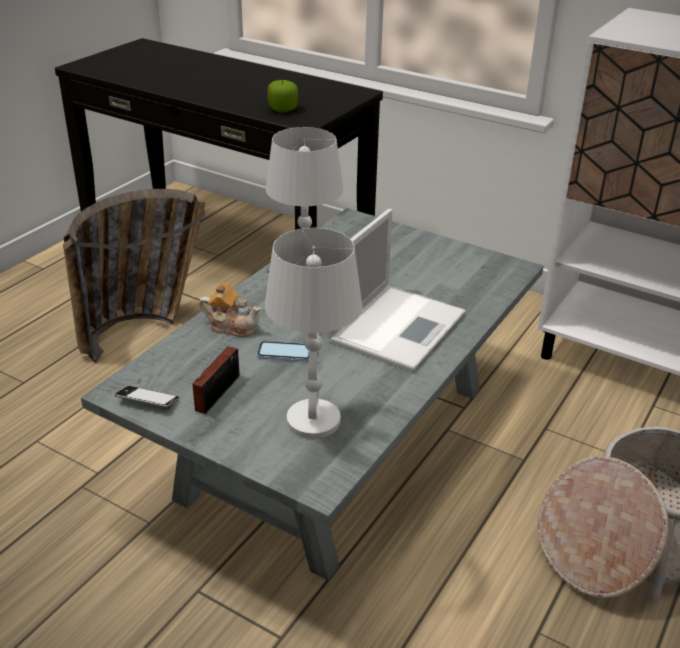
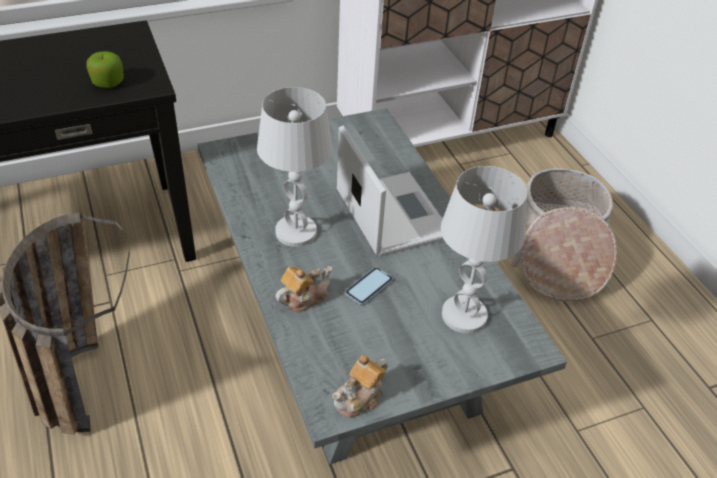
camera: 55 degrees left, 10 degrees up
(148, 401) = (360, 398): phone -> teapot
(220, 391) = (385, 348): radio -> none

